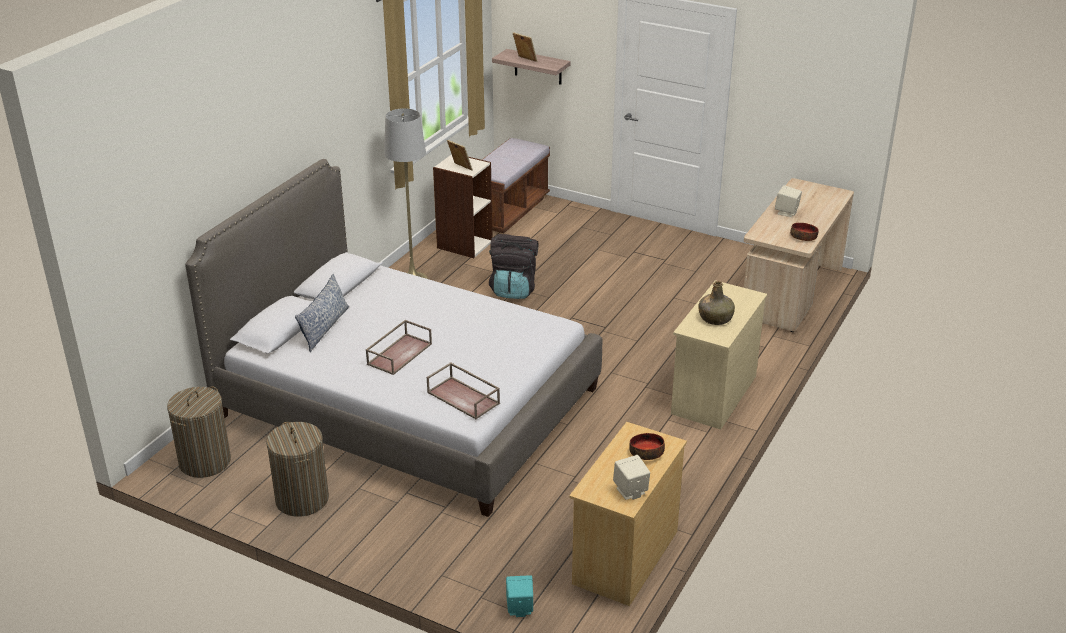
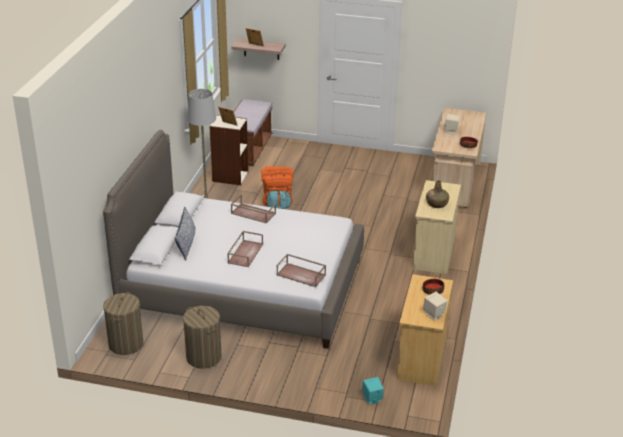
camera: 15 degrees left, 0 degrees up
(440, 297) = (252, 213): none -> brown tray
(514, 289) = (277, 203): black backpack -> orange backpack

